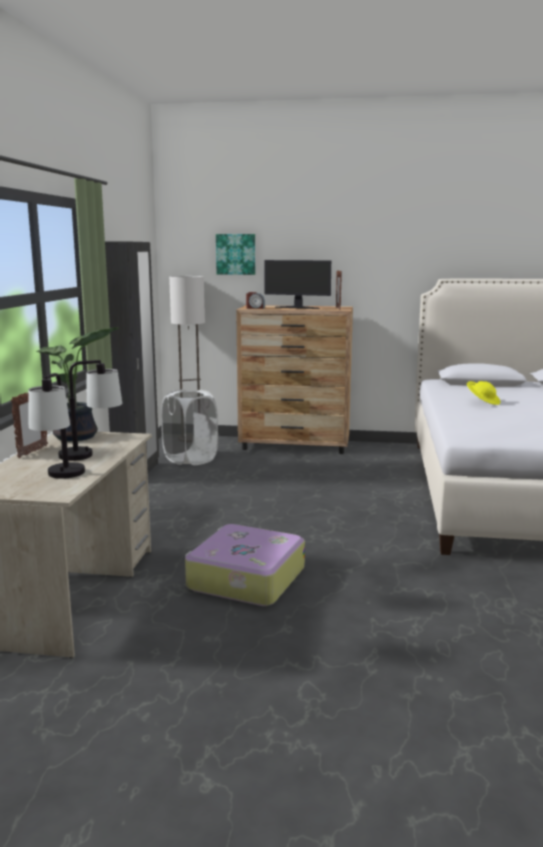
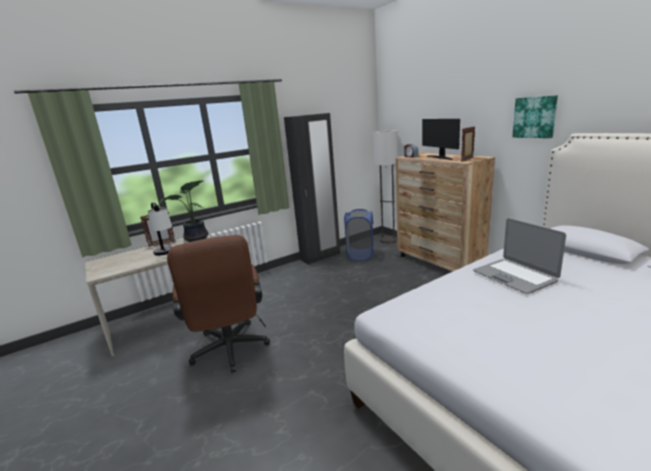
camera: 50 degrees right, 5 degrees up
(61, 478) = (123, 265): table lamp -> none
(190, 459) = (360, 255): white laundry basket -> blue laundry basket
(236, 254) = (417, 113): picture -> picture (534, 117)
(245, 579) = (230, 352): suitcase -> brown office chair
(483, 402) = (514, 276): yellow hat -> laptop

